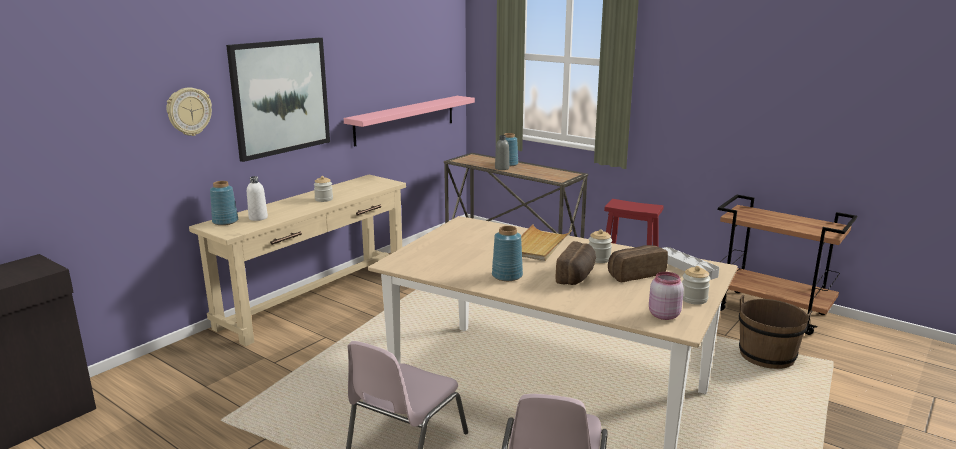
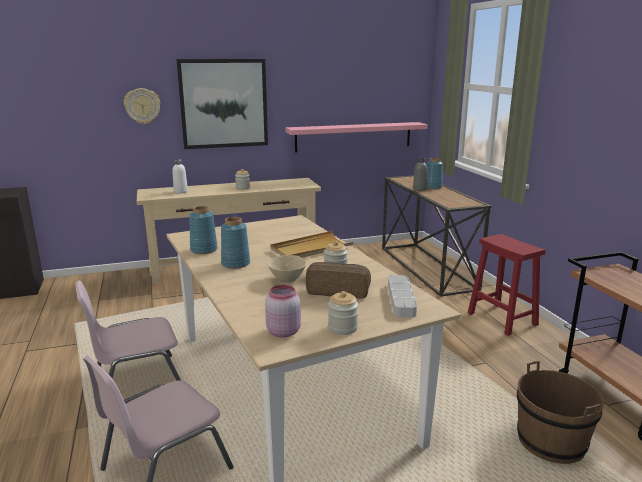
camera: 35 degrees right, 0 degrees up
(225, 221) = (160, 190): blue vase -> blue vase (204, 250)
(577, 276) = (286, 279): bread -> beige bowl

